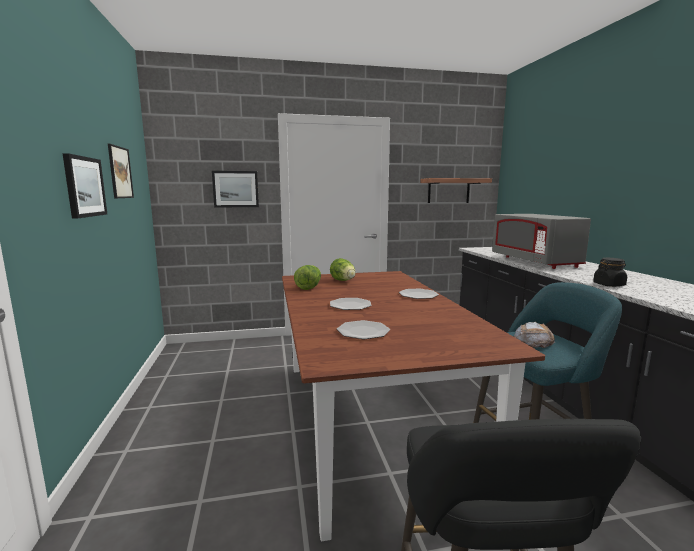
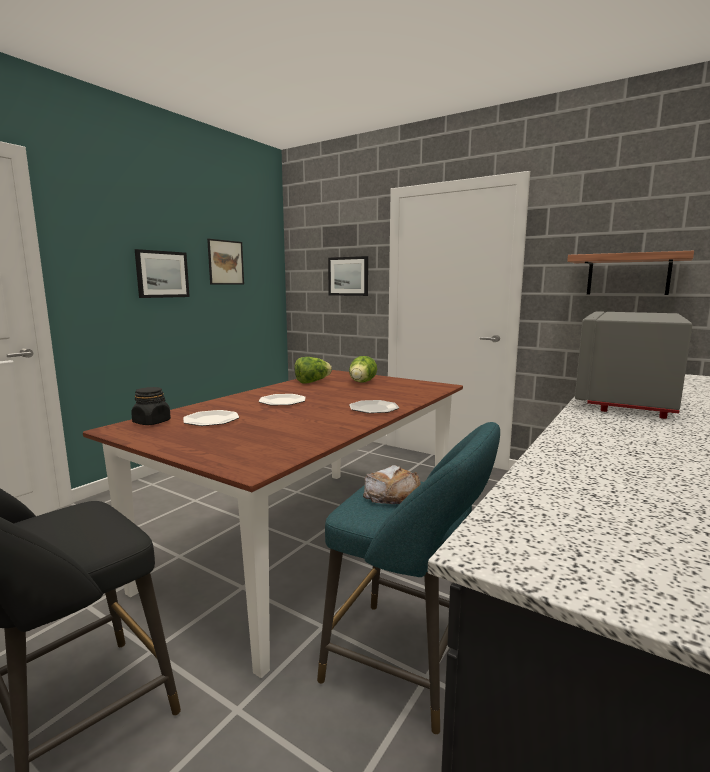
camera: 45 degrees right, 0 degrees up
(609, 285) = (570, 444): black jar -> black jar (152, 422)

